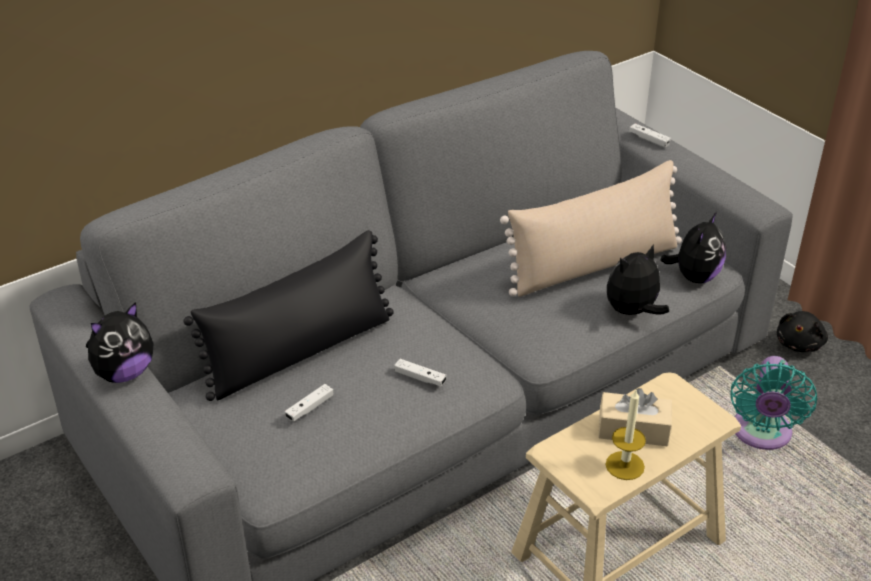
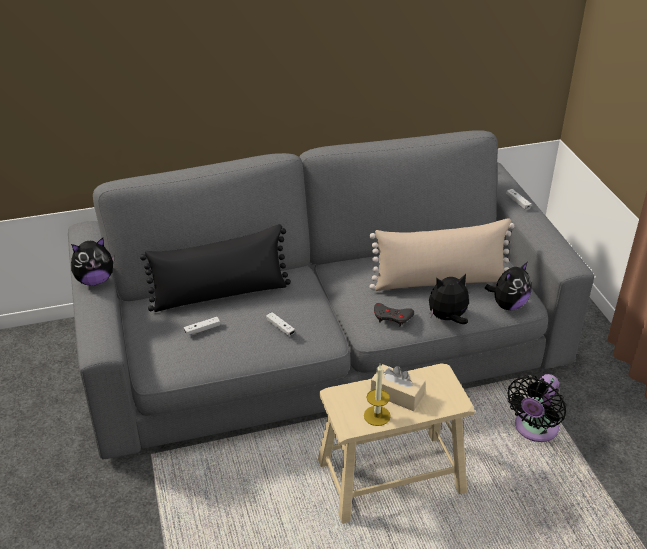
camera: 20 degrees right, 0 degrees up
(562, 327) = (392, 317): none -> grey game controller
(761, 434) = (534, 429): turquoise fan -> black fan
(799, 343) = (600, 374): black plush toy -> none

